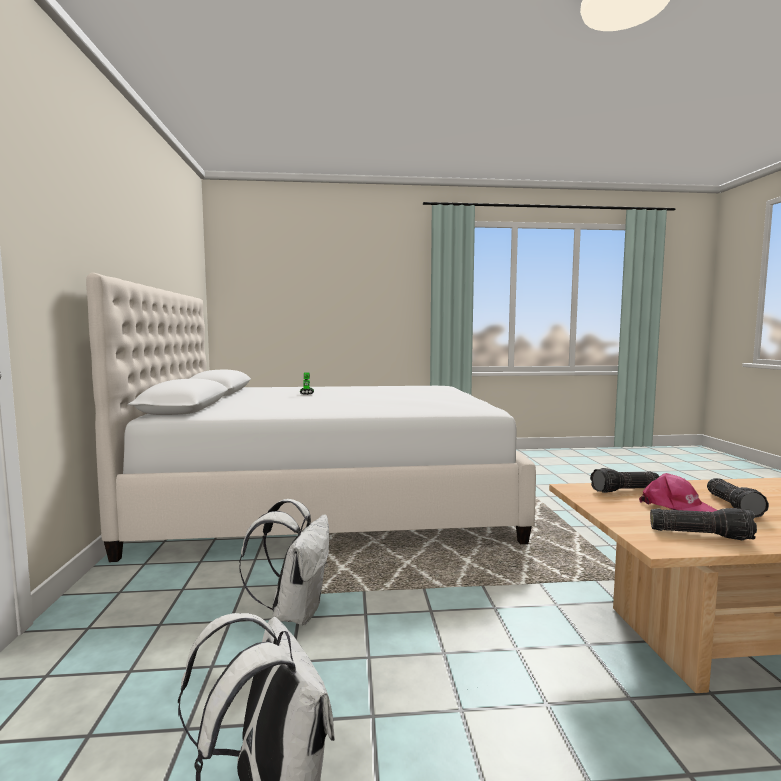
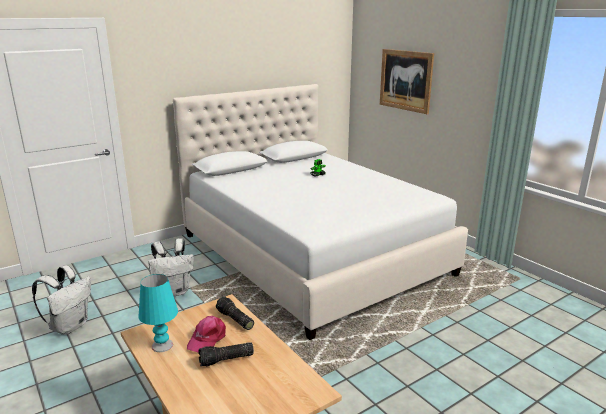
camera: 60 degrees right, 15 degrees up
(305, 294) = (405, 80): none -> picture
(700, 534) = (162, 345): flashlight -> turquoise table lamp

